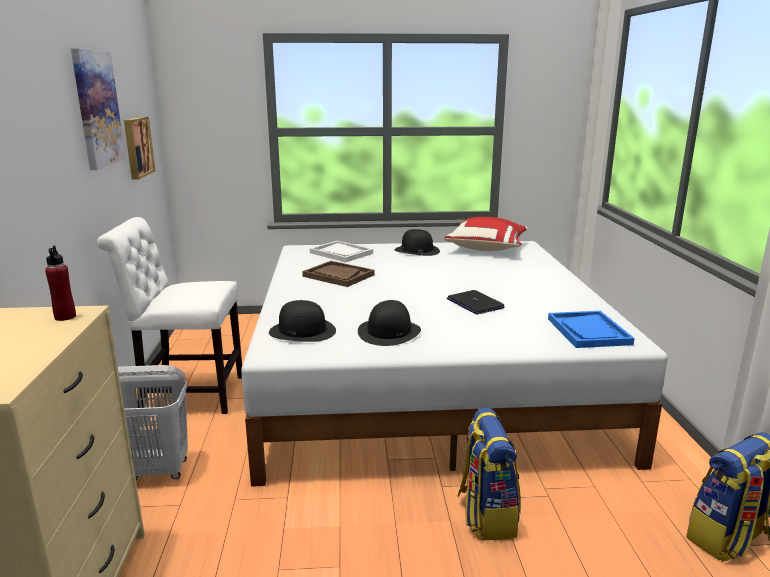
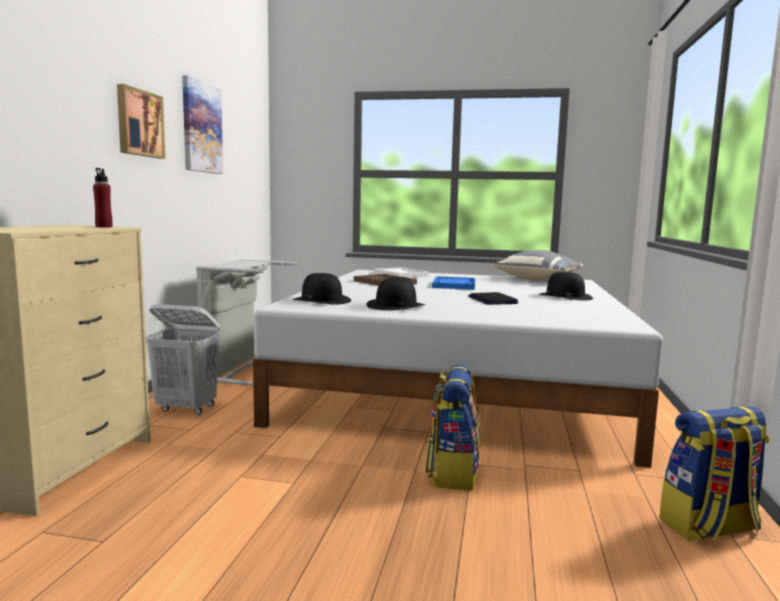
camera: 15 degrees right, 10 degrees down
(137, 147) = (239, 172): picture -> picture (139, 123)
(187, 394) = (242, 371): white chair -> grey laundry basket
(416, 250) = (470, 277): black hat -> black hat (564, 296)
(487, 248) = (539, 280): red pillow -> grey pillow
(588, 331) = (589, 318): blue tray -> blue tray (454, 285)

